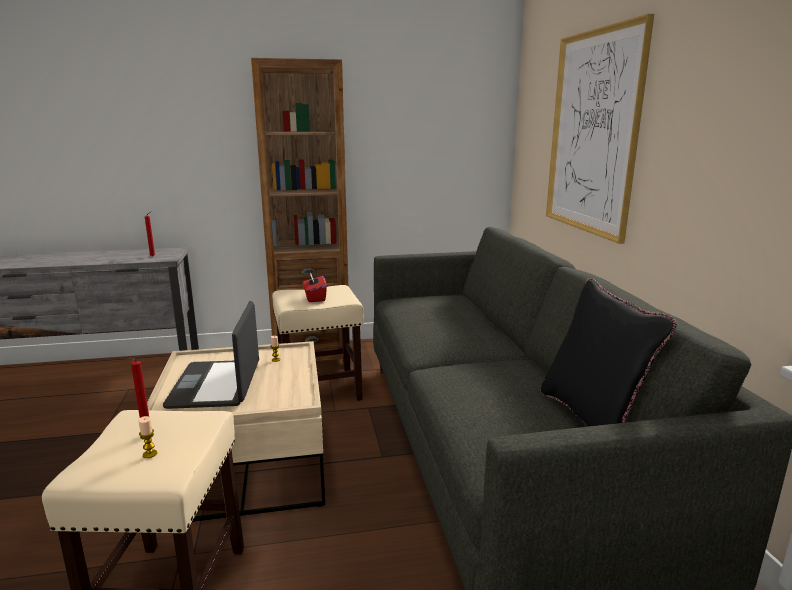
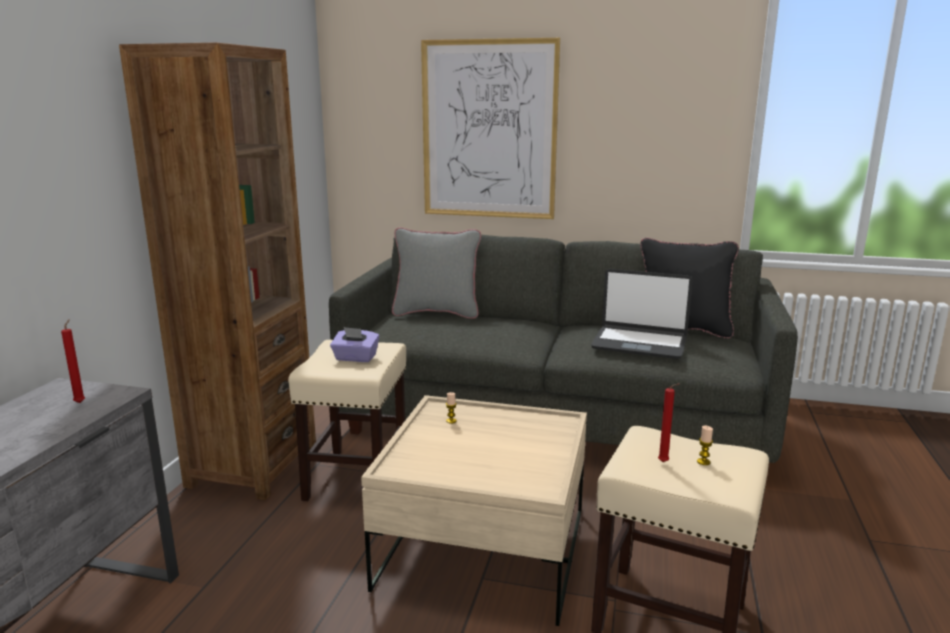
camera: 65 degrees left, 0 degrees up
(217, 385) = (491, 457): laptop -> laptop (639, 343)
(314, 298) = (355, 358): red tissue box -> purple tissue box
(469, 303) = (436, 313): none -> grey pillow

